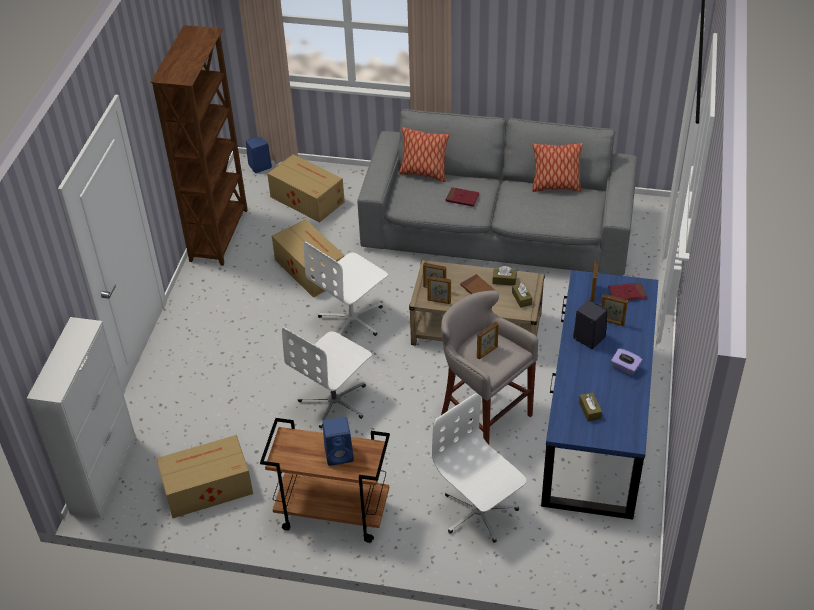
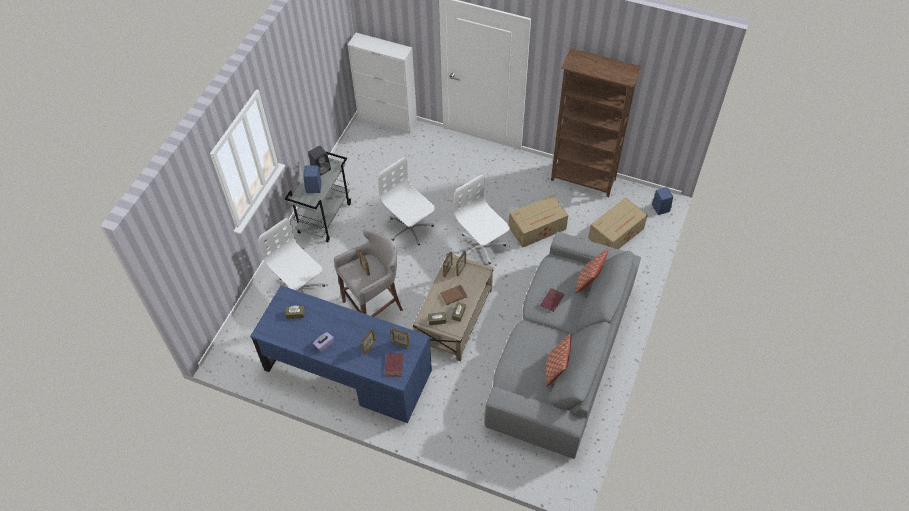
camera: 100 degrees right, 10 degrees up
(206, 487) = (363, 162): cardboard box -> none
(332, 514) = (324, 217): brown cart -> grey cart
(478, 512) = (300, 289): white office chair -> white office chair turned 105 degrees counterclockwise
(588, 337) = (359, 329): black speaker -> black speaker (321, 169)

